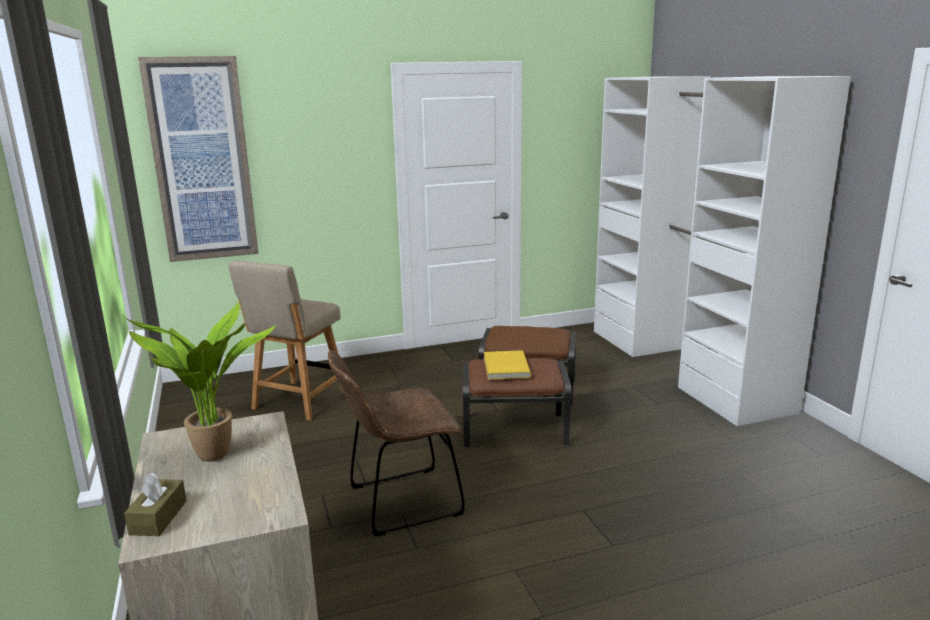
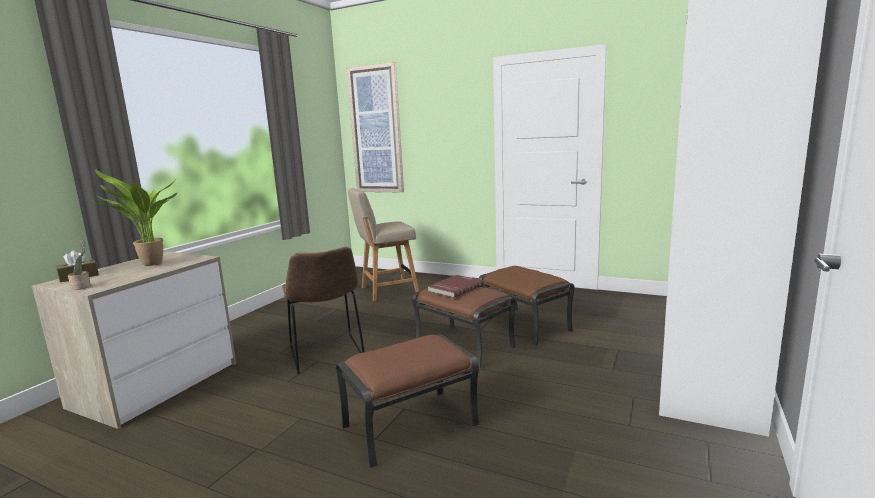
camera: 45 degrees right, 5 degrees down
(242, 521) = (82, 287): none -> potted plant
(399, 502) = (327, 356): brown chair -> brown chair turned 135 degrees counterclockwise
(505, 367) = (455, 288): yellow book -> red book
(617, 521) = (410, 427): none -> brown ottoman

